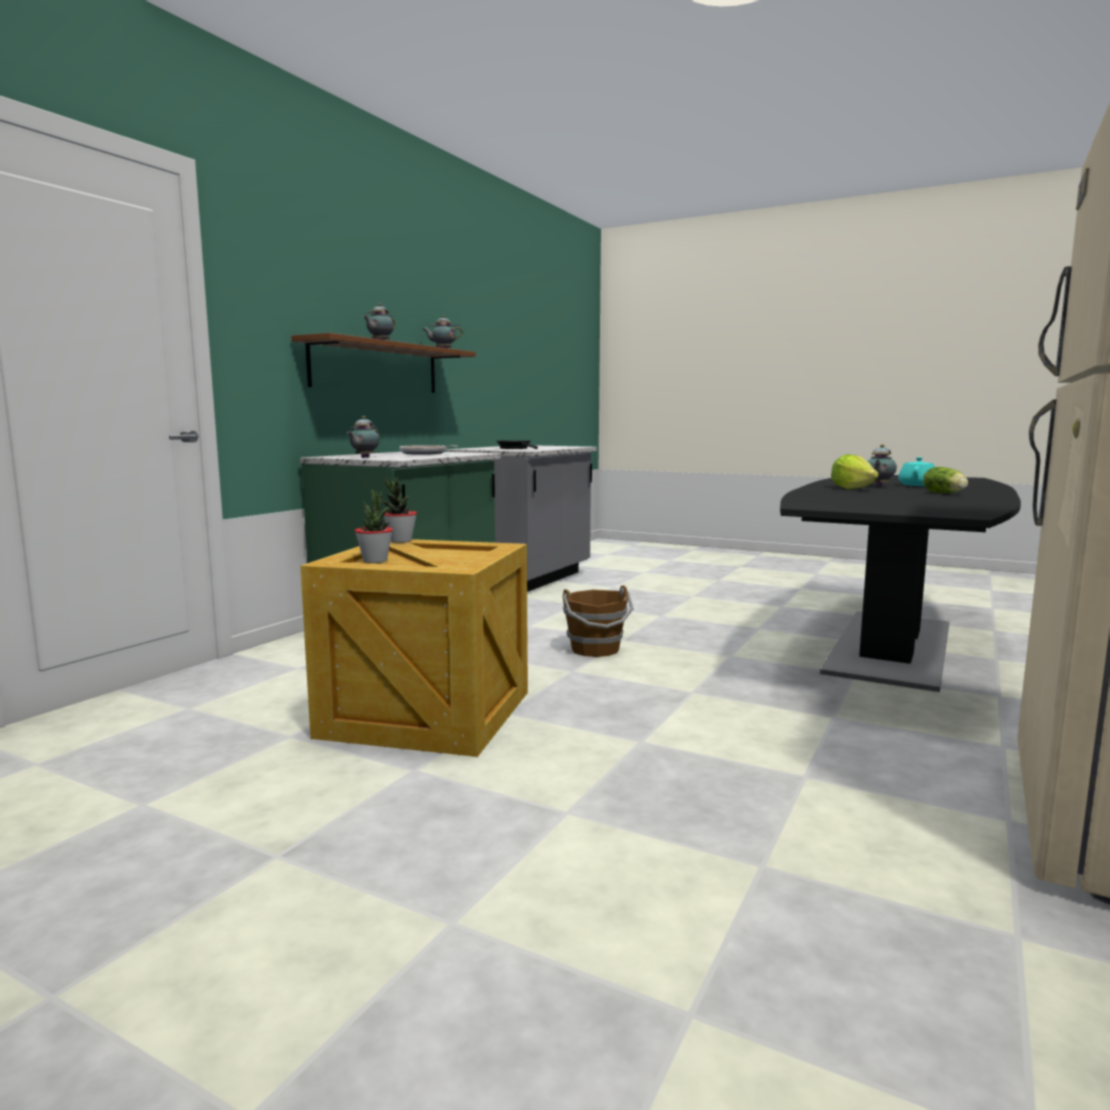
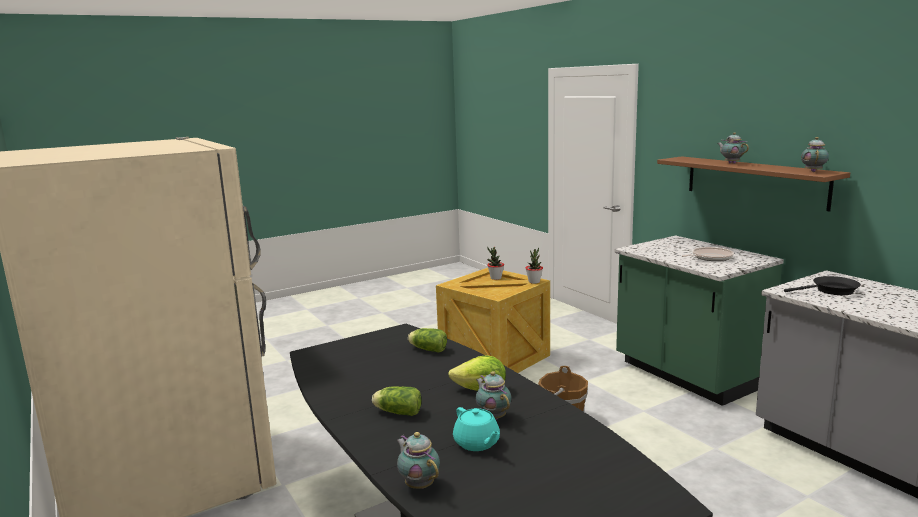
camera: 120 degrees right, 5 degrees up
(364, 458) = (651, 244): teapot -> teapot (418, 485)
(825, 499) = (427, 349): none -> lettuce

